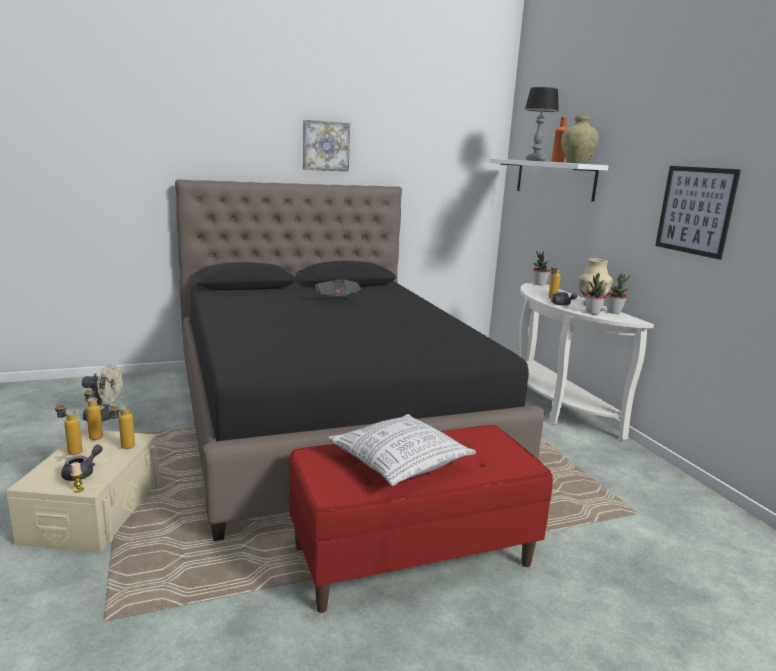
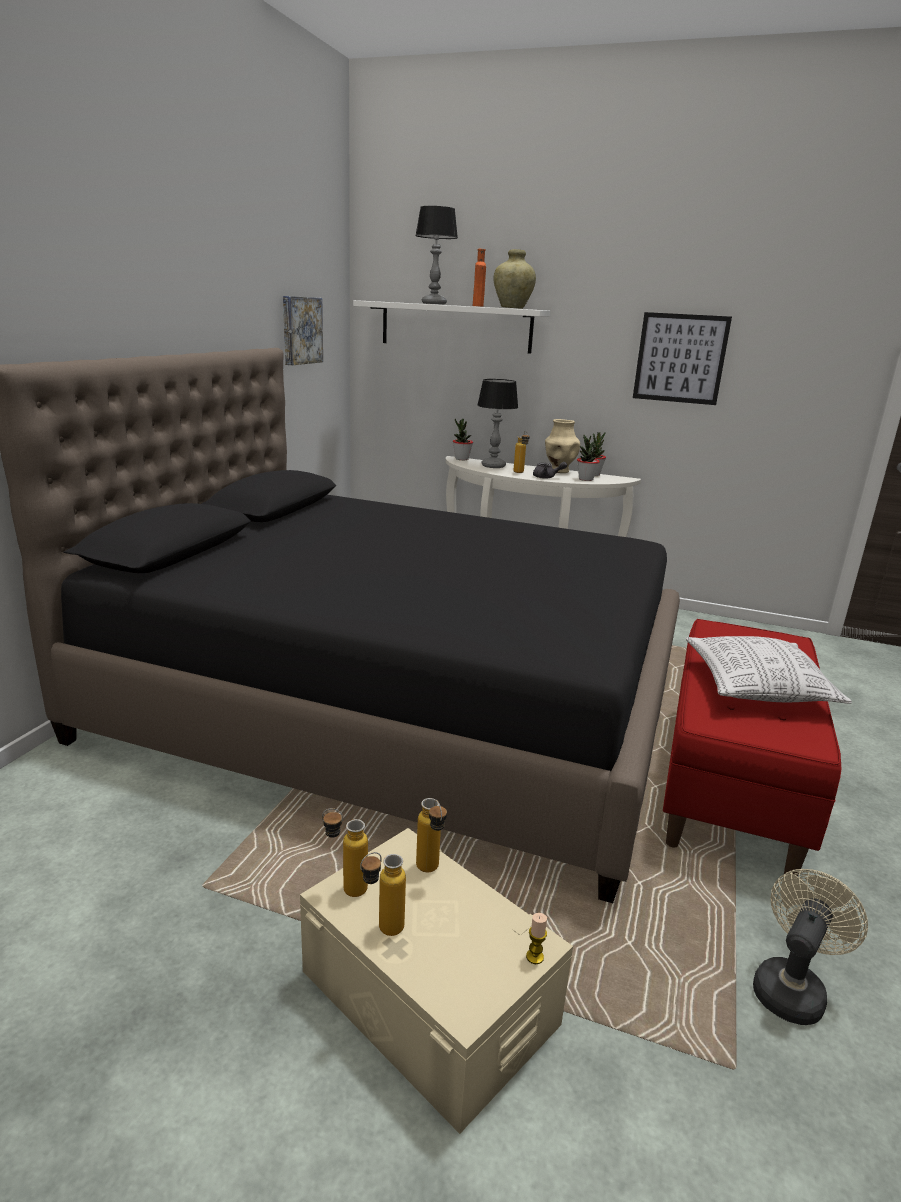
camera: 50 degrees left, 5 degrees up
(83, 473) = (482, 937): grey teapot -> none
(104, 417) = (95, 886): beige fan -> beige fan (791, 987)
(325, 146) = (185, 285): picture -> picture (300, 330)
(337, 301) = (351, 535): newspaper -> none
(548, 291) = (494, 466): none -> table lamp

